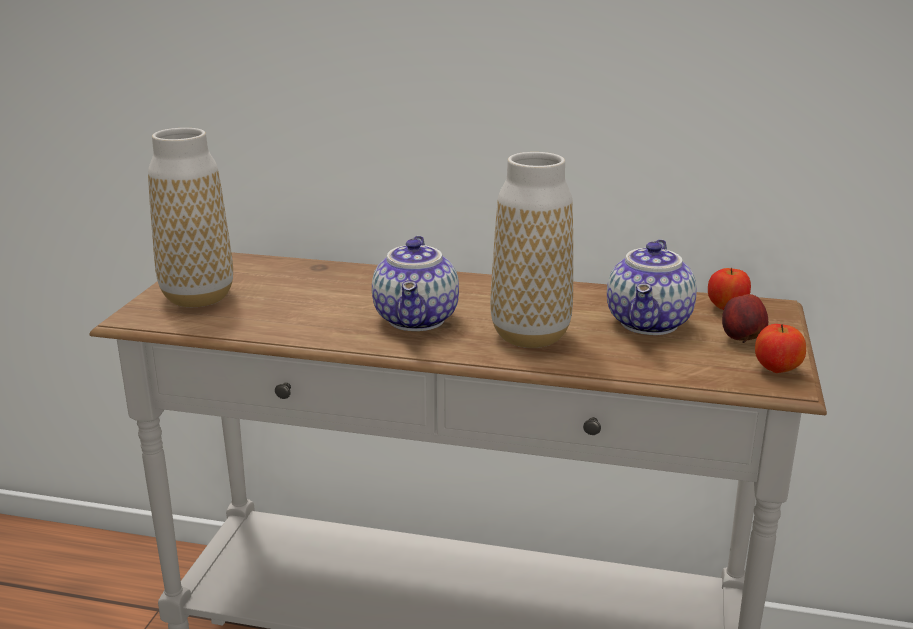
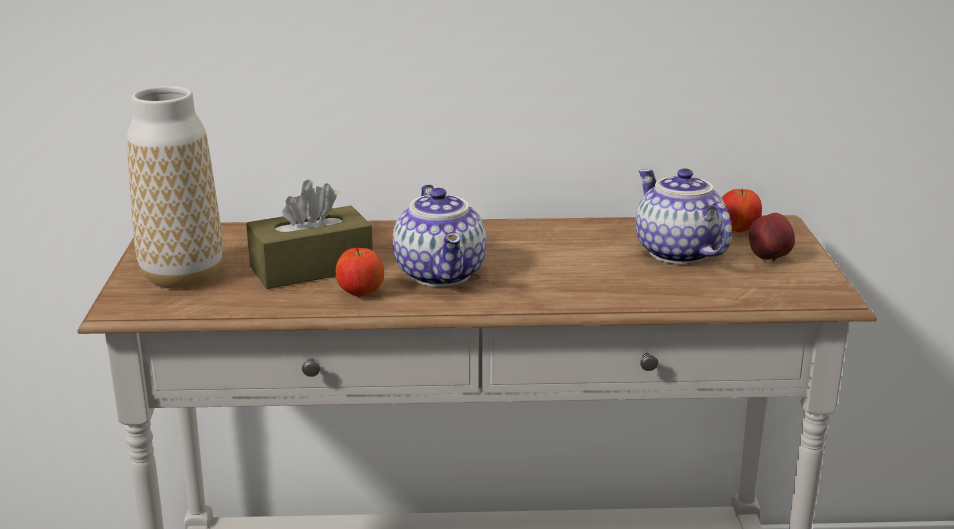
camera: 15 degrees left, 0 degrees up
(308, 302) = (311, 268): none -> brown tissue box
(530, 335) = (567, 277): vase -> none
(650, 324) = (676, 253): teapot -> teapot turned 150 degrees clockwise
(777, 370) = (816, 284): apple -> apple (361, 294)

